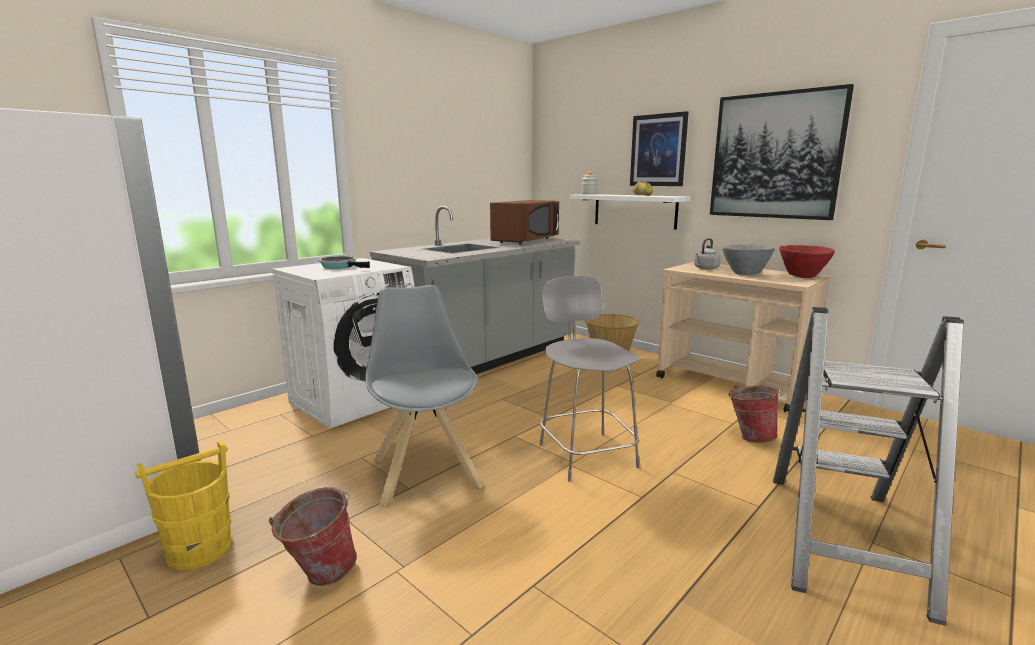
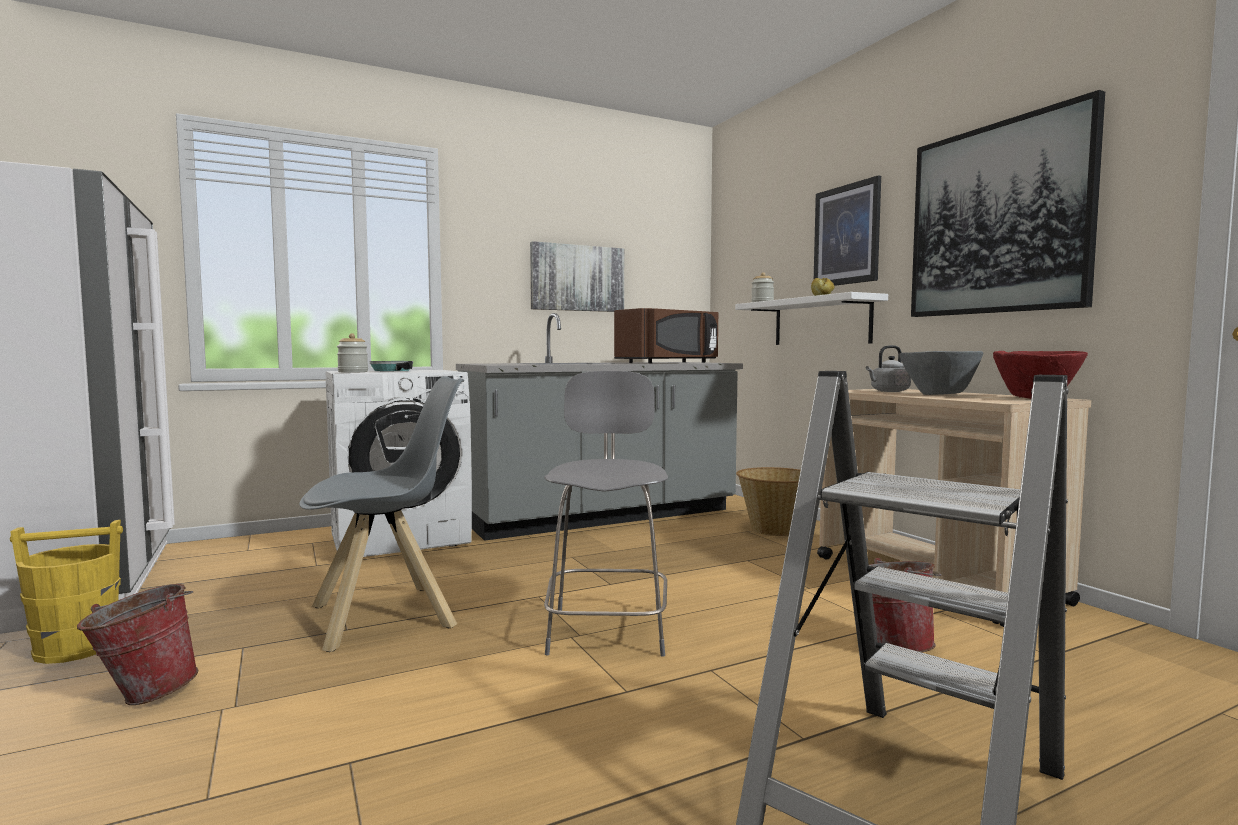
camera: 20 degrees right, 10 degrees down
(322, 274) = (353, 372): none -> jar
(426, 471) = (387, 615): grey chair -> grey chair turned 60 degrees clockwise
(446, 171) = (577, 278): none -> picture

